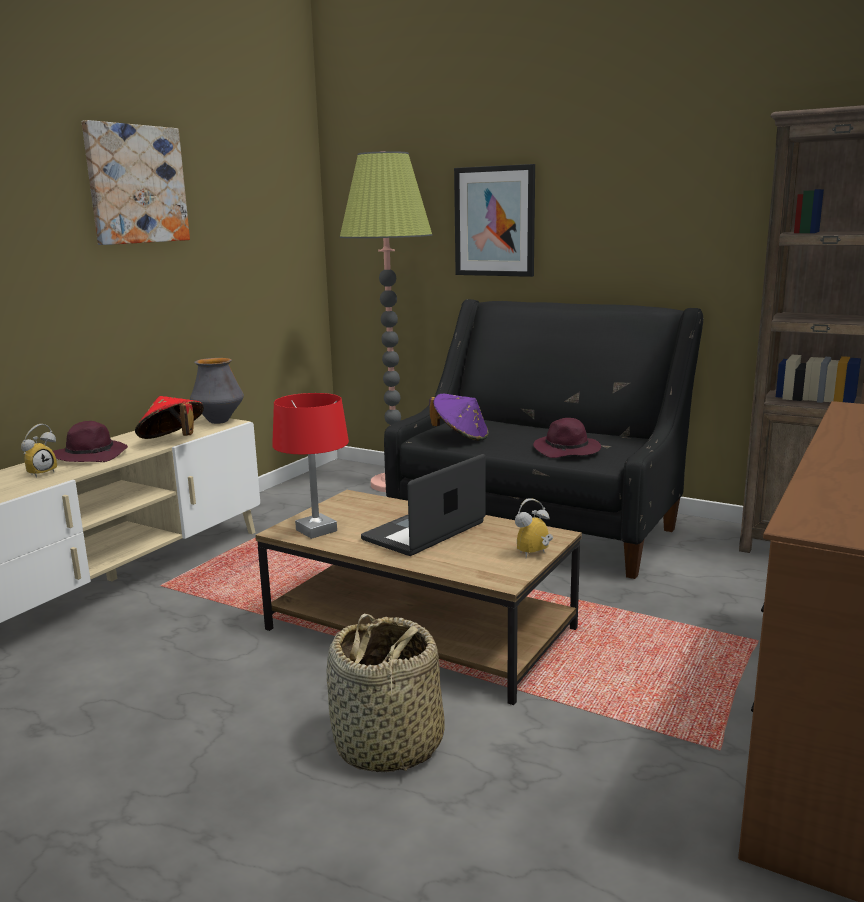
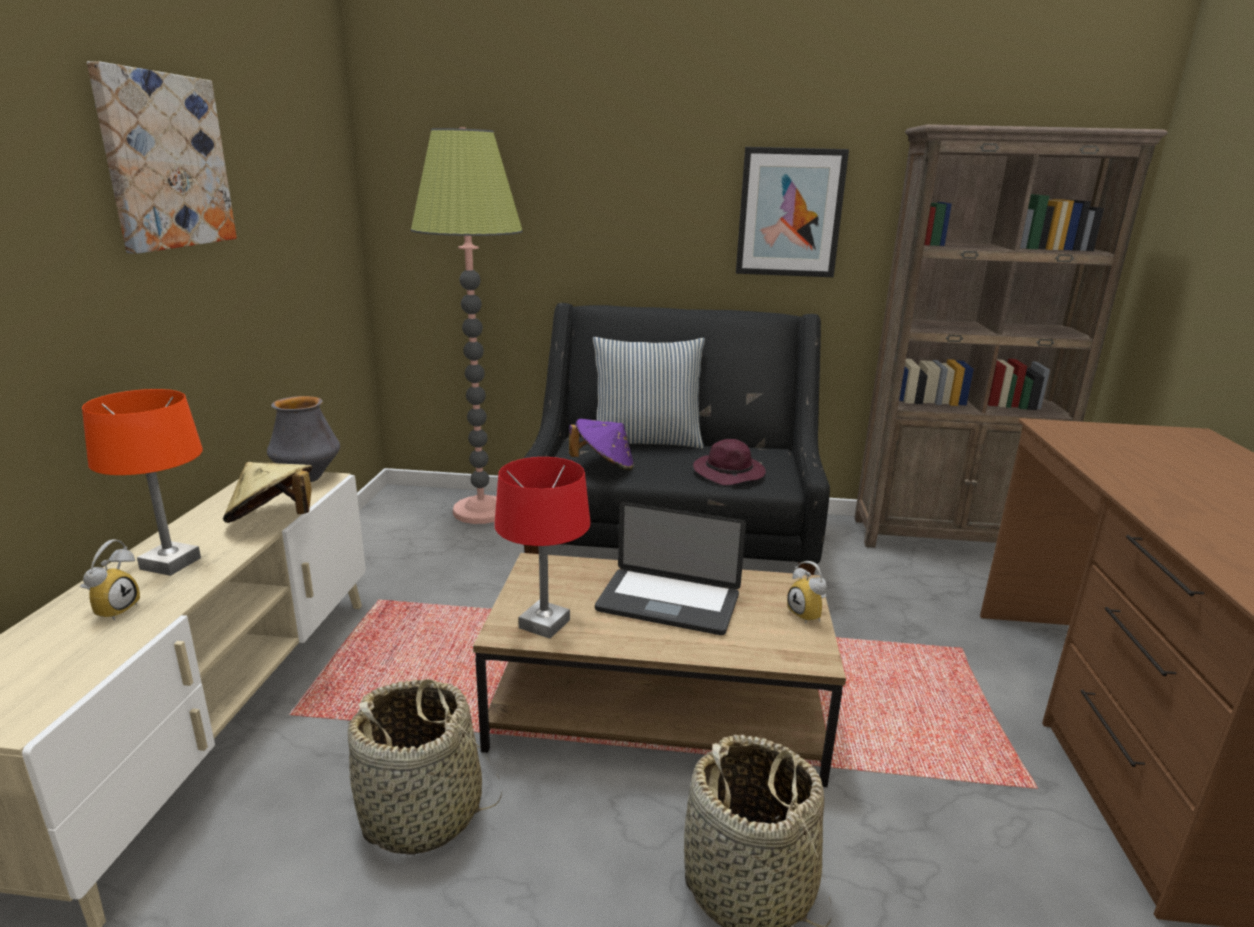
camera: 25 degrees left, 5 degrees up
(92, 455) = (171, 563): purple hat -> orange table lamp
(172, 441) = (273, 520): red hat -> beige hat
(199, 653) = (422, 813): none -> basket
(424, 531) = (668, 603): laptop -> laptop turned 90 degrees counterclockwise
(494, 221) = (589, 216): picture -> picture (789, 213)
(519, 424) = (646, 442): none -> pillow
(535, 554) = (809, 615): alarm clock -> alarm clock turned 60 degrees counterclockwise

